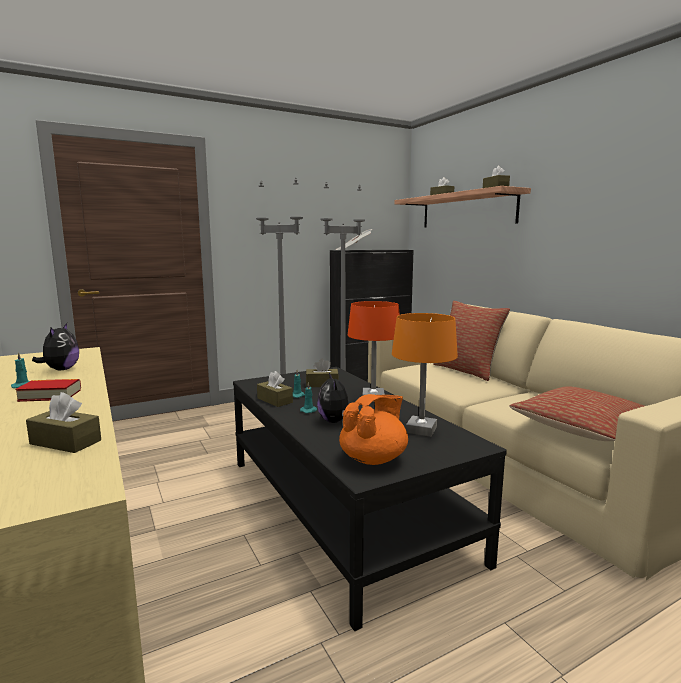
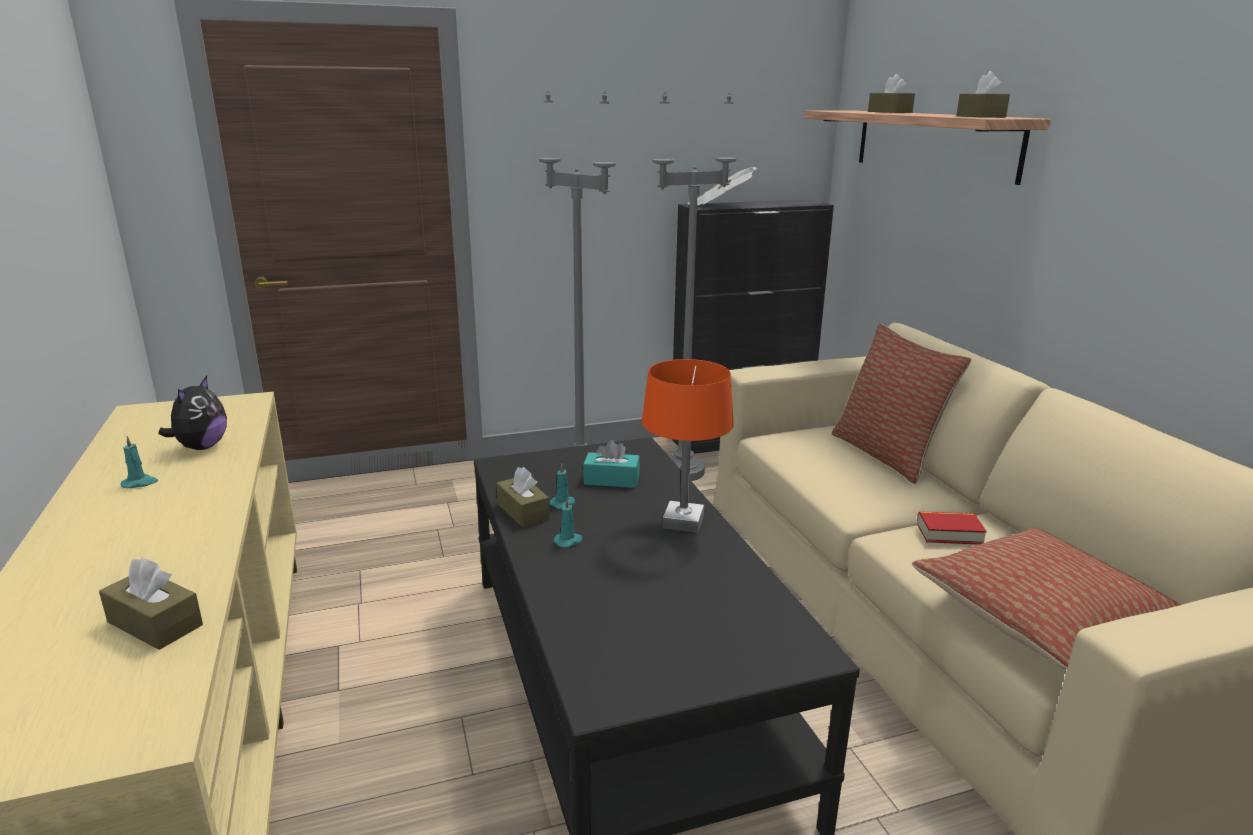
camera: 10 degrees right, 10 degrees up
(50, 395) = (168, 510): book -> book (949, 533)
(322, 384) = (611, 480): brown tissue box -> turquoise tissue box
(335, 421) = (601, 570): plush toy -> none
(374, 459) = (630, 664): orange teapot -> none
(421, 430) = (734, 606): orange table lamp -> none

